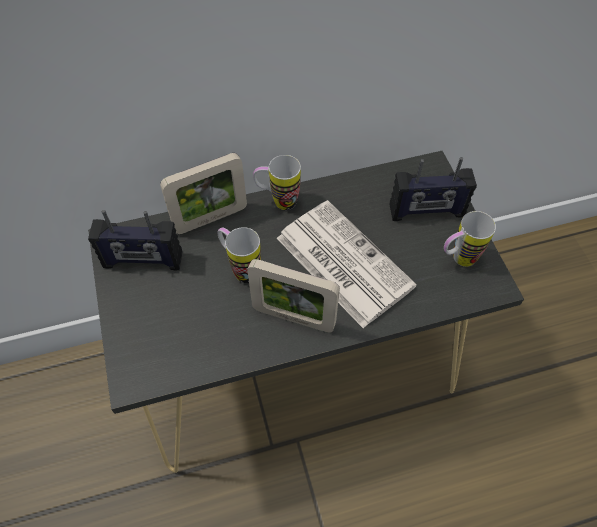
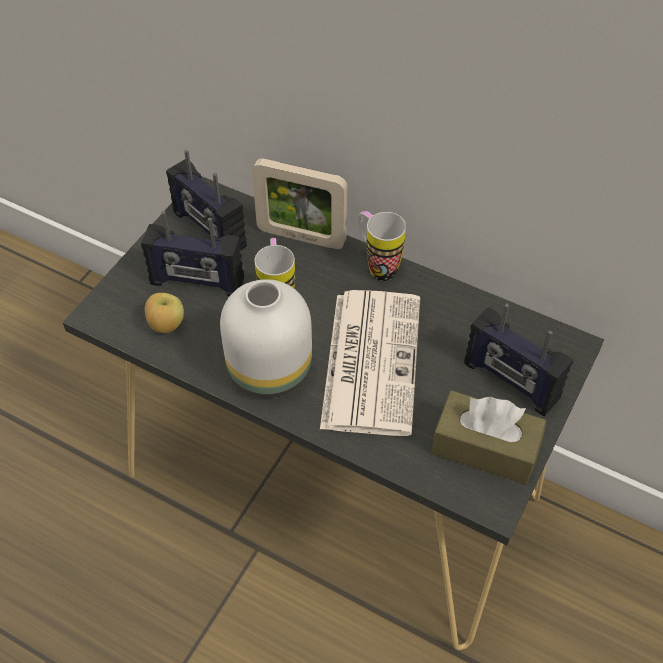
camera: 45 degrees right, 5 degrees down
(177, 302) = (197, 282): none -> radio
(190, 347) = (166, 325): none -> apple
(293, 317) = (272, 371): picture frame -> white vase
(457, 260) = (485, 448): mug -> brown tissue box

